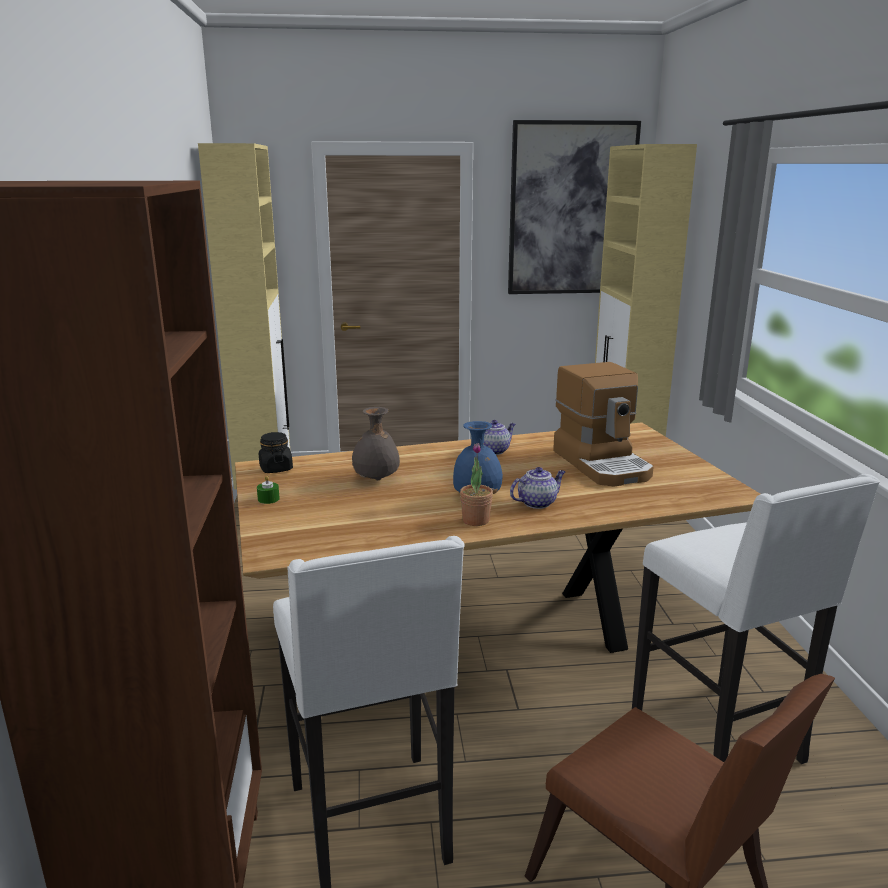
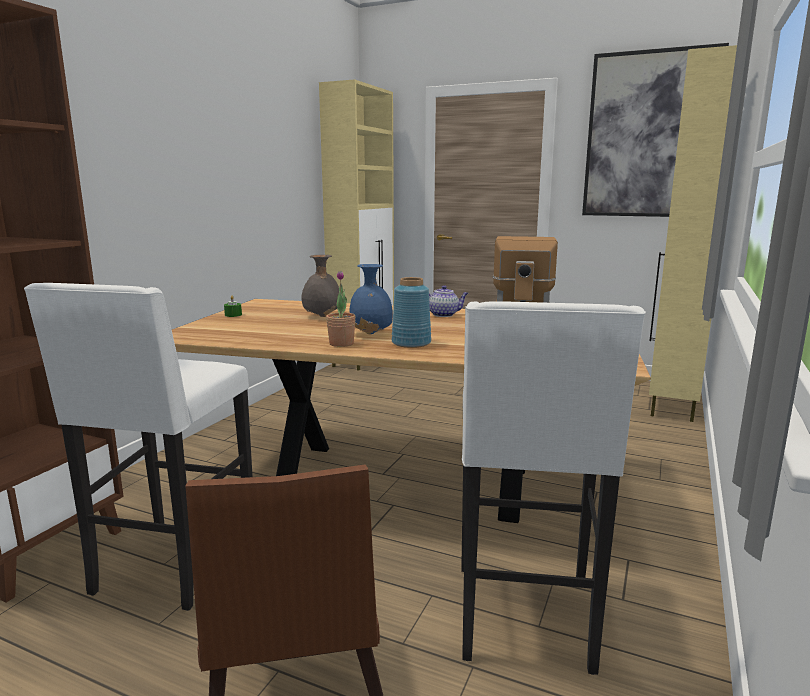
camera: 30 degrees right, 5 degrees down
(276, 468) = (271, 304): black jar -> none
(537, 503) = (412, 343): teapot -> blue vase

